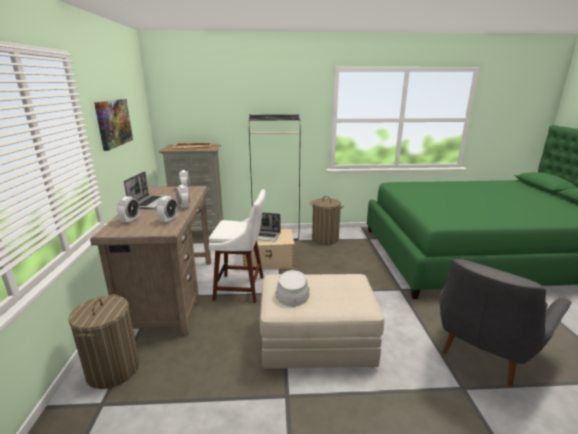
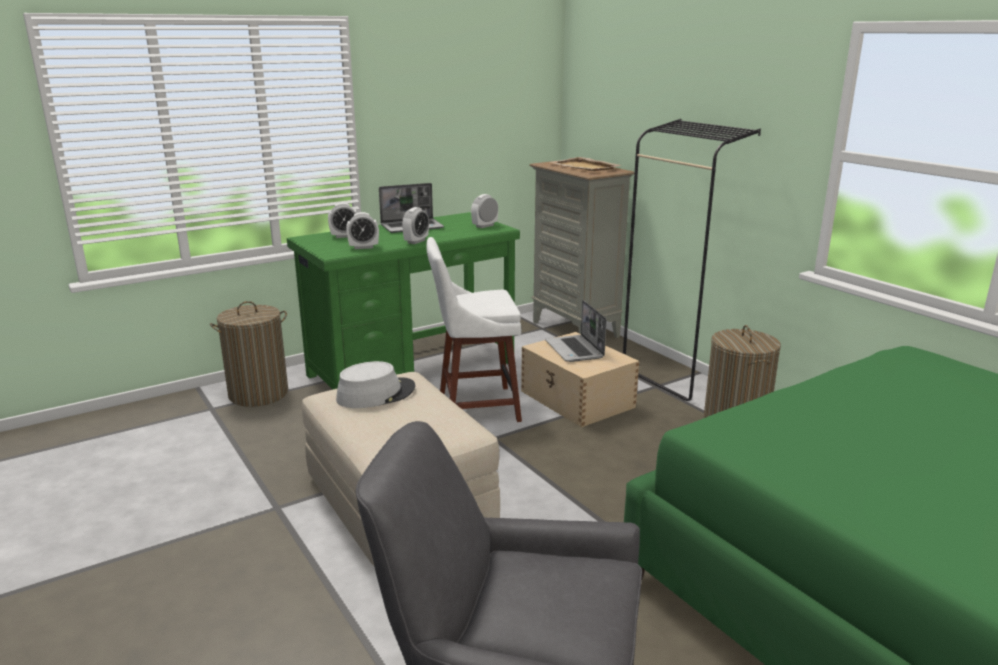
camera: 60 degrees right, 0 degrees up
(113, 123) = (434, 110): picture -> none
(172, 293) = (412, 368): brown desk -> green desk
(242, 288) = (473, 406): white chair -> white chair turned 105 degrees clockwise

